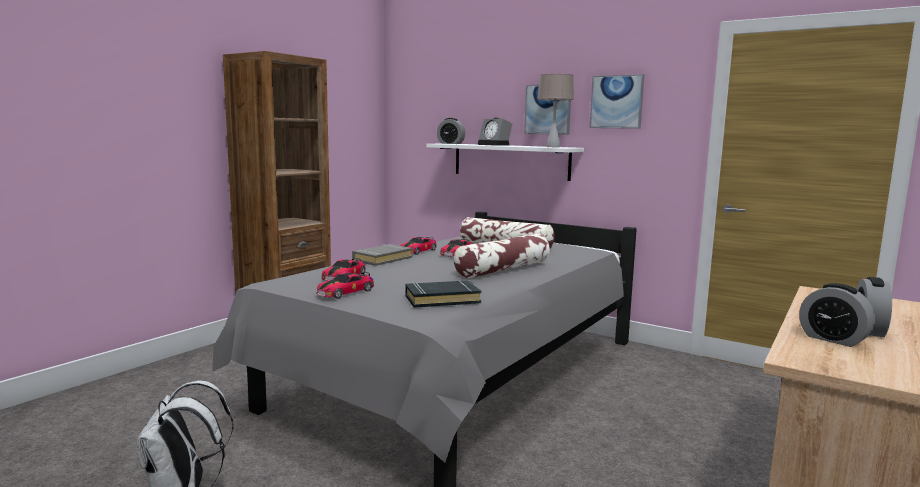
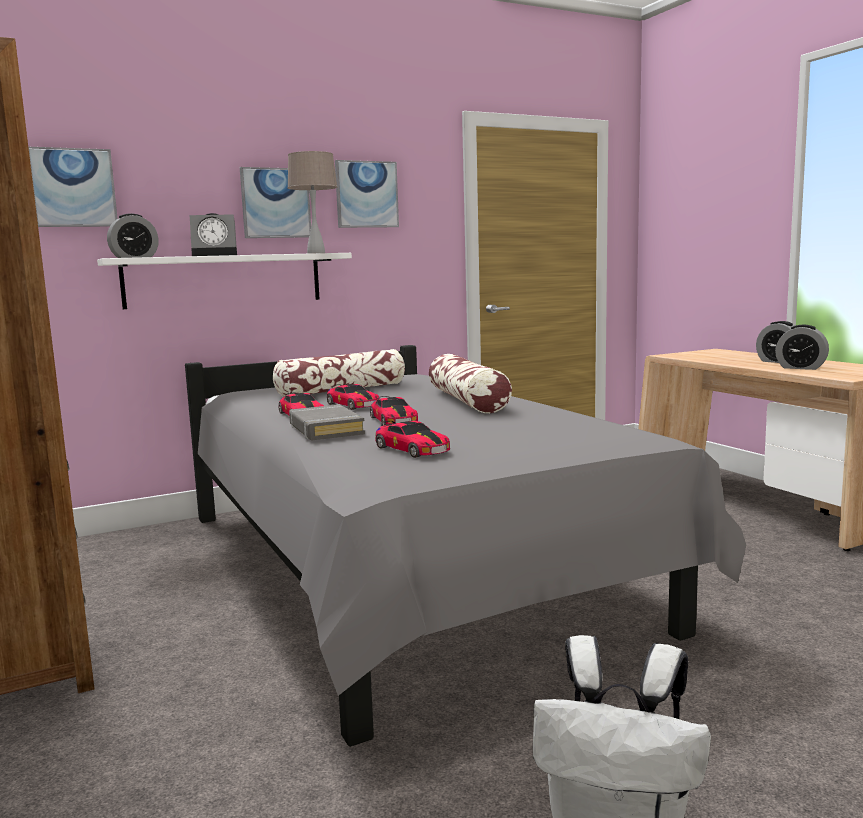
camera: 60 degrees left, 0 degrees up
(345, 292) = (505, 453): toy car -> toy car (393, 420)
(441, 102) = (73, 188): none -> picture
(442, 299) = (582, 426): black book -> none
(832, 339) = (800, 368): alarm clock -> alarm clock turned 45 degrees clockwise

